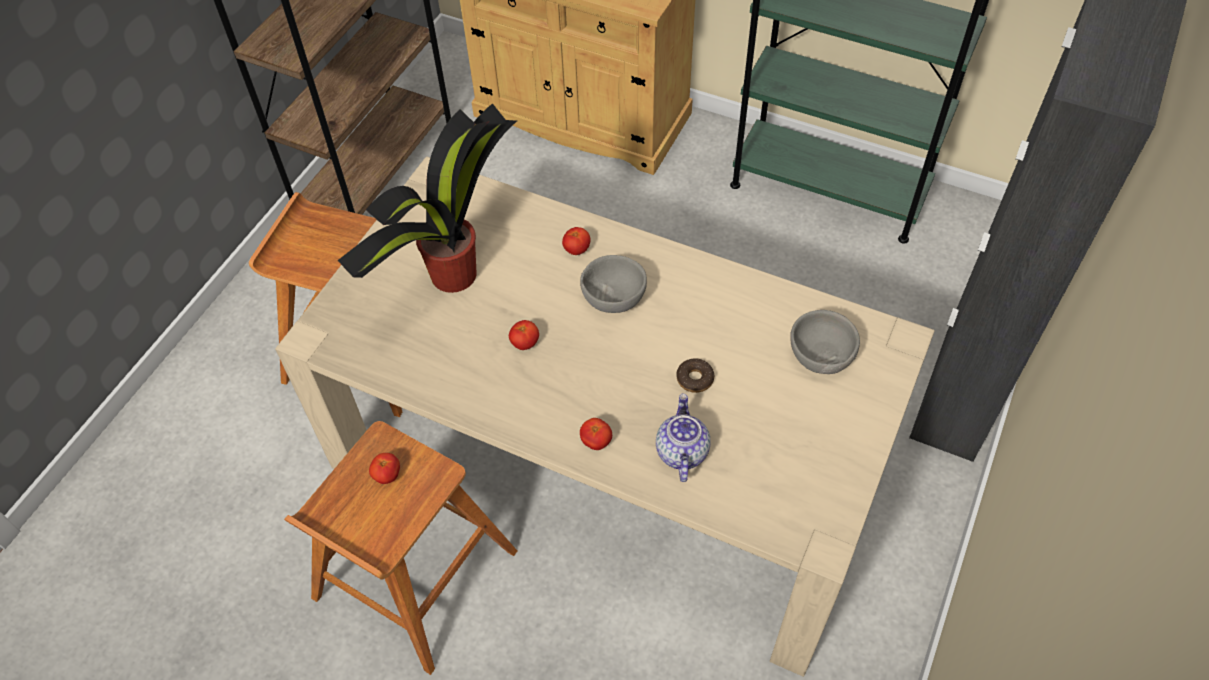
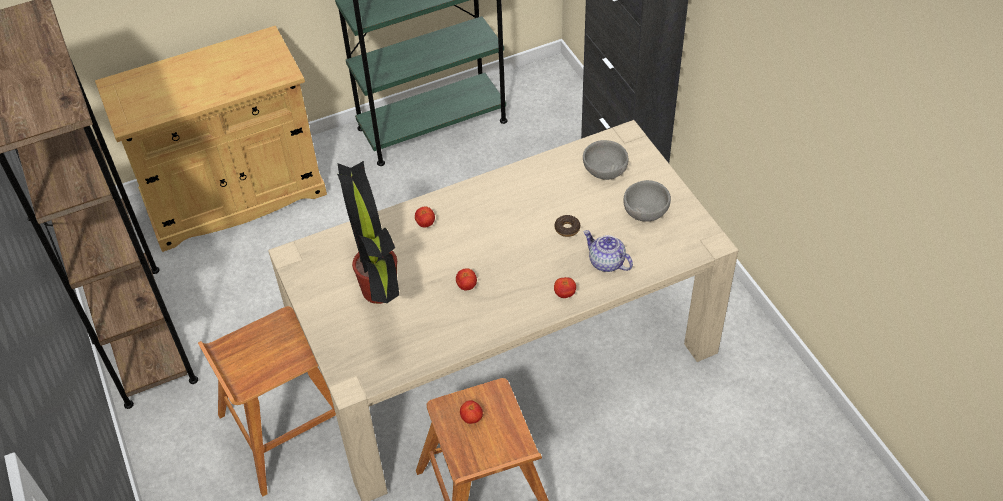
camera: 50 degrees left, 5 degrees down
(613, 299) = (478, 229): grey bowl -> grey bowl (646, 212)

